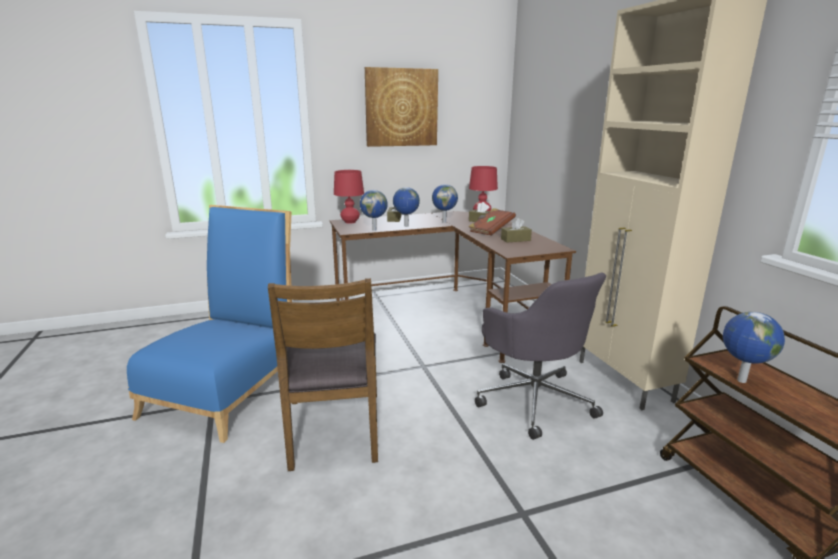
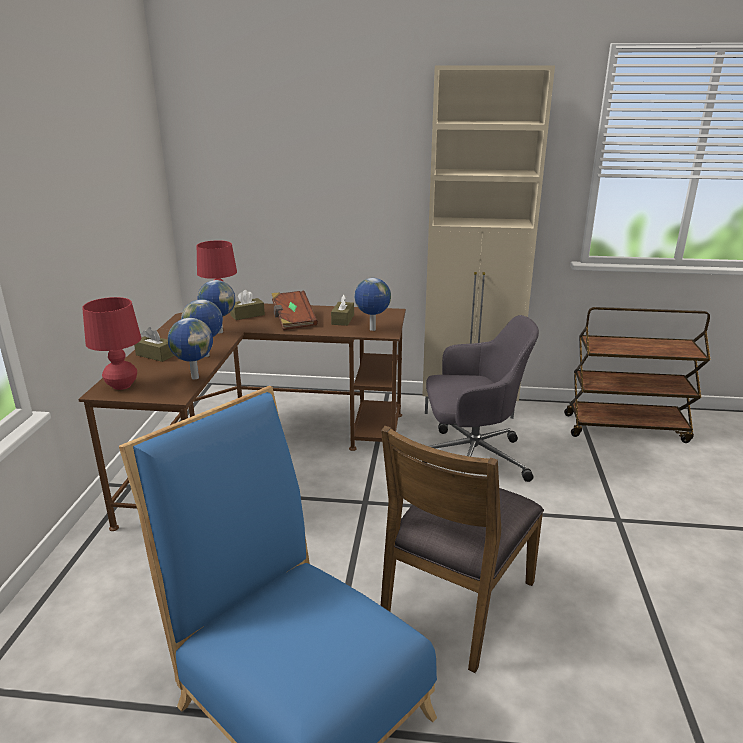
camera: 65 degrees left, 5 degrees up
(334, 429) = (455, 603): brown chair -> brown chair turned 105 degrees clockwise
(401, 107) = (81, 178): picture -> none
(740, 380) = (626, 351): globe -> globe (372, 329)

